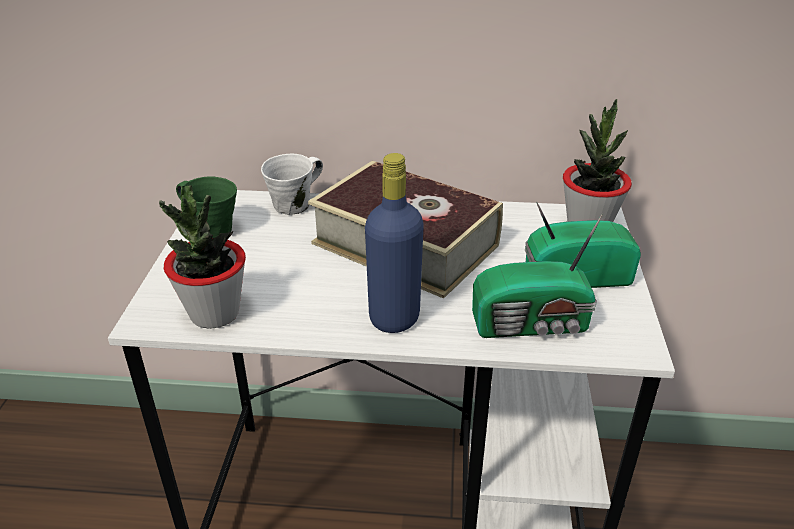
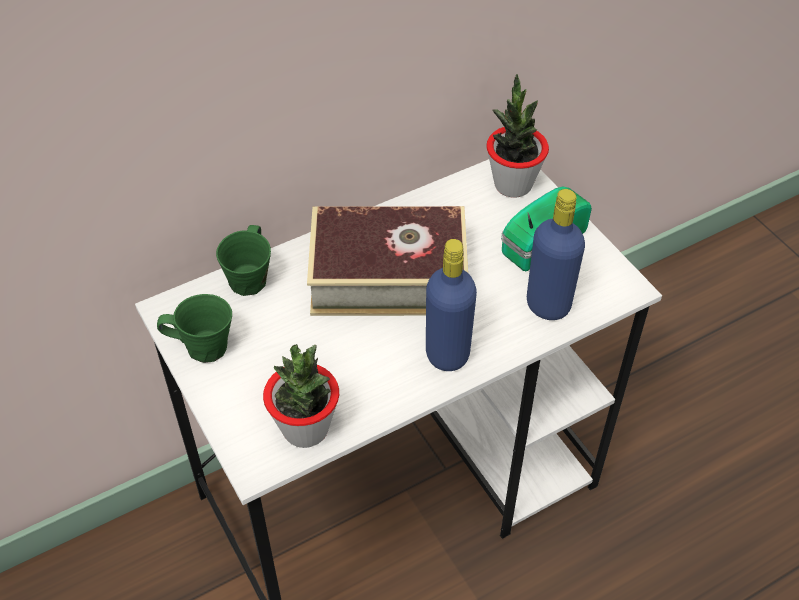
camera: 35 degrees left, 15 degrees up
(294, 205) = (250, 280): white mug -> green mug
(533, 324) = (548, 305): radio -> blue bottle

